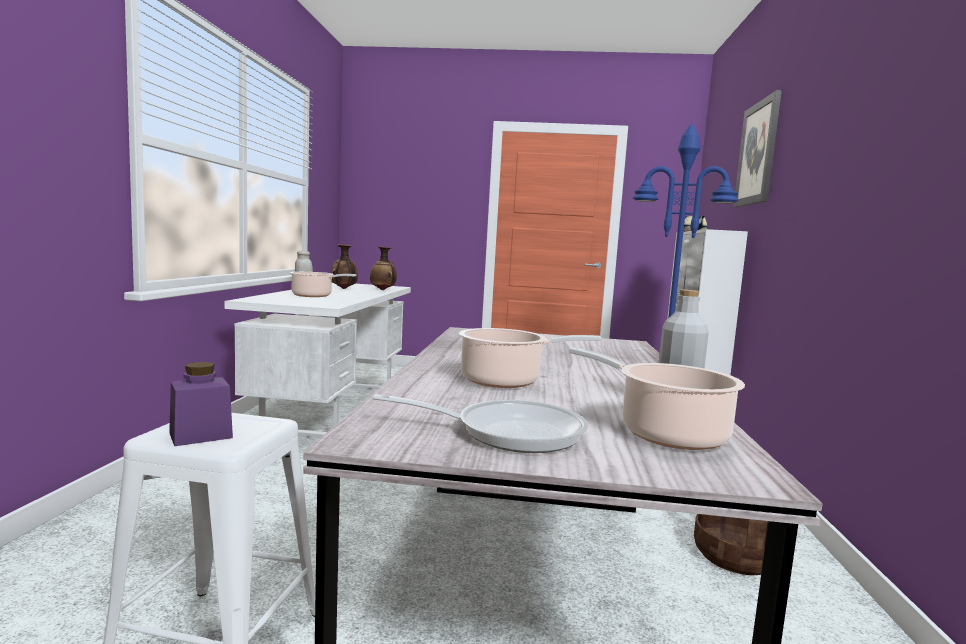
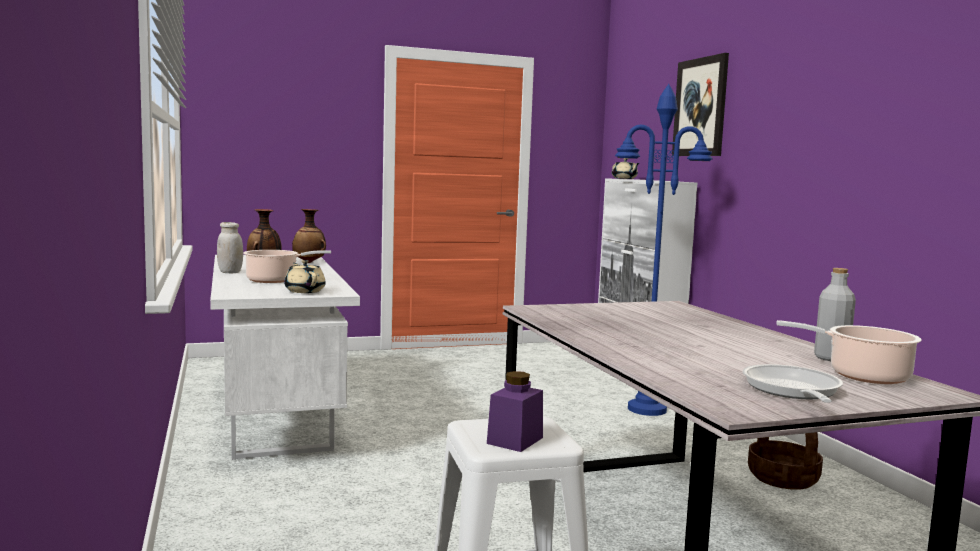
camera: 25 degrees left, 0 degrees up
(309, 302) = (304, 291): none -> beige teapot
(506, 381) = (692, 354): cooking pot -> none
(508, 432) = (792, 391): frying pan -> frying pan turned 60 degrees counterclockwise

